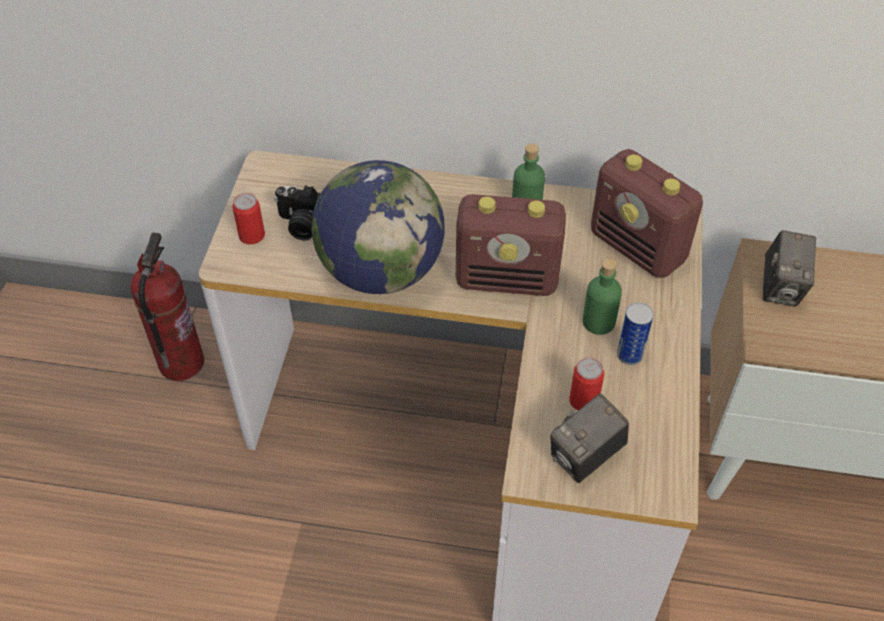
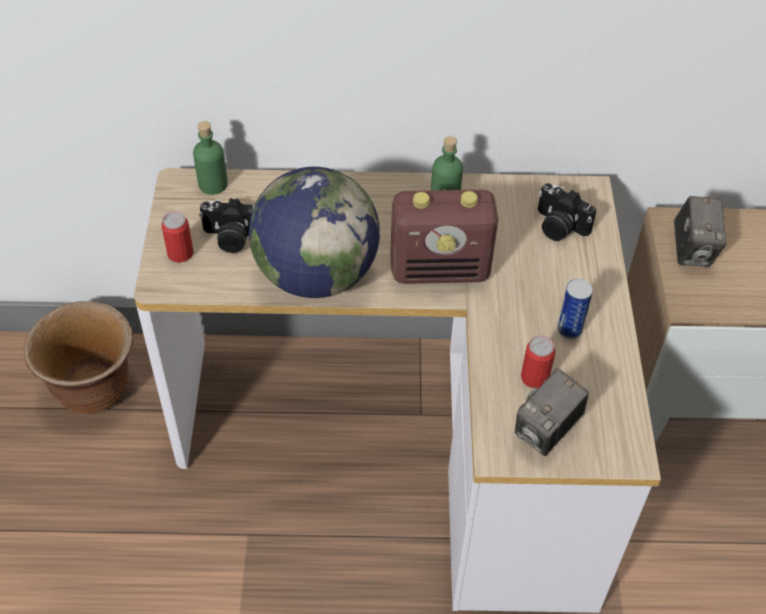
camera: 10 degrees left, 0 degrees up
(180, 362) = (94, 390): fire extinguisher -> brown planter
(598, 322) = (534, 301): green bottle -> green bottle (213, 184)
(638, 248) = (558, 227): radio -> camera

